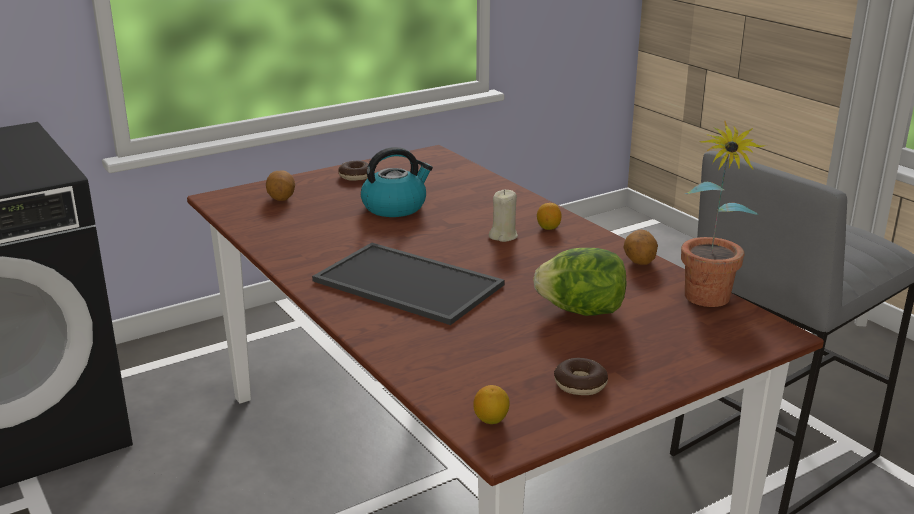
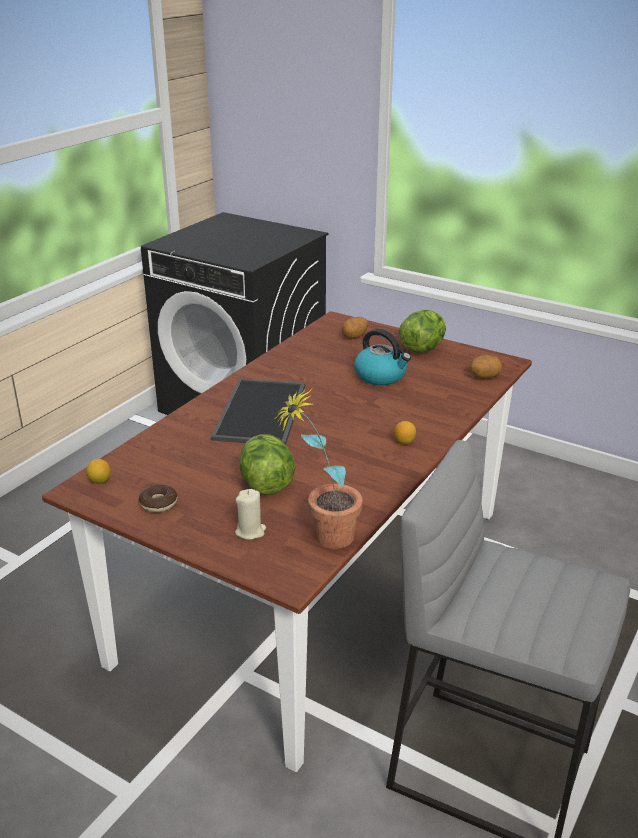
camera: 65 degrees right, 5 degrees up
(355, 176) = (422, 348): donut -> lettuce
(503, 236) = (369, 427): beige candle -> beige candle (250, 531)
(639, 262) = (374, 494): potato -> potato (484, 377)

